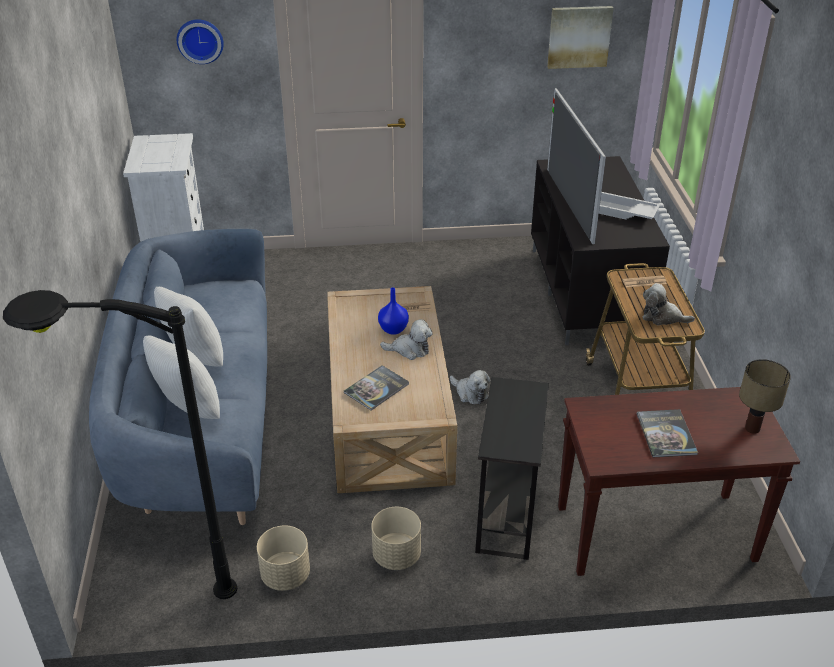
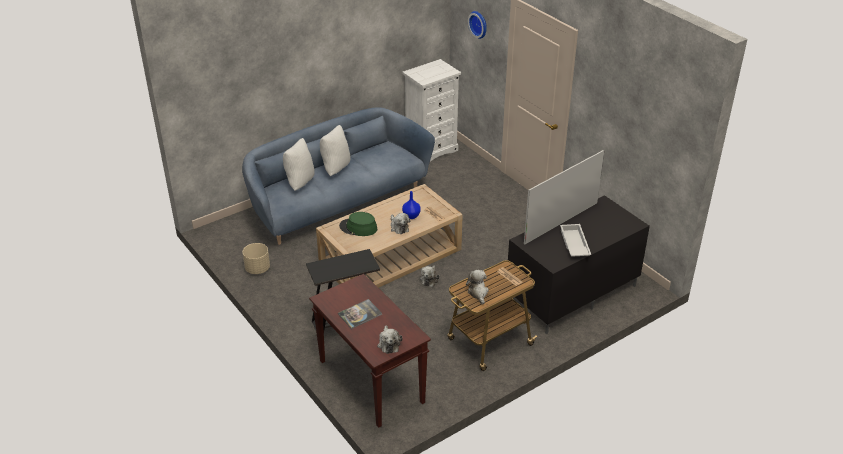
camera: 60 degrees right, 0 degrees up
(149, 595) = (222, 237): black floor lamp -> none
(376, 388) = (358, 228): book -> green hat
(396, 556) = (292, 297): beige planter -> none
(579, 36) = (650, 129): picture -> none
(751, 428) = (388, 343): table lamp -> plush toy

